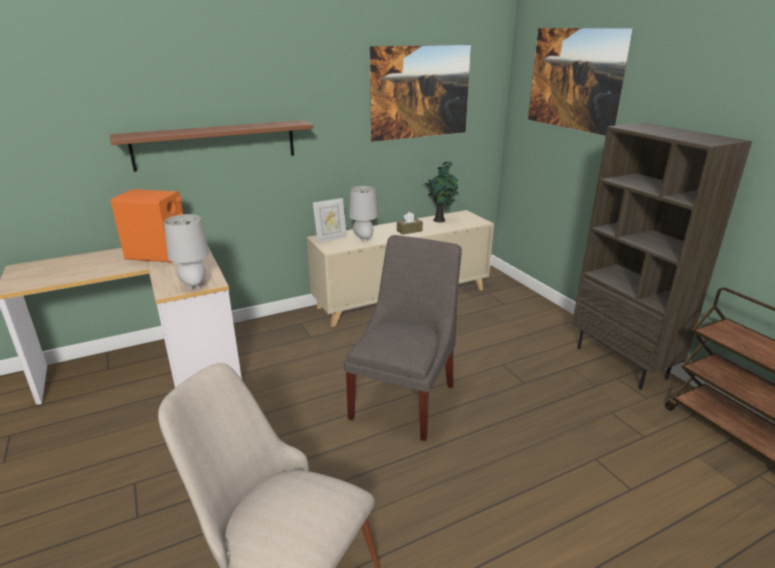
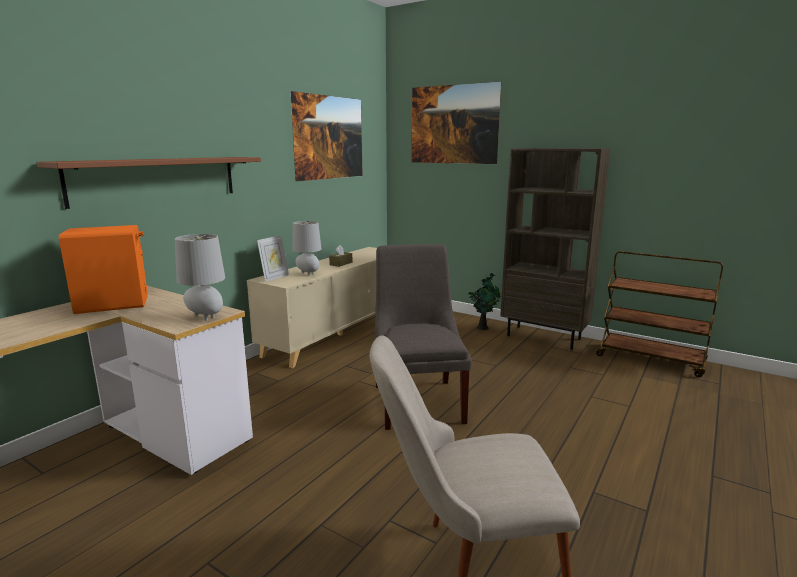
camera: 30 degrees left, 10 degrees down
(440, 220) = (356, 254): potted plant -> potted plant (483, 327)

